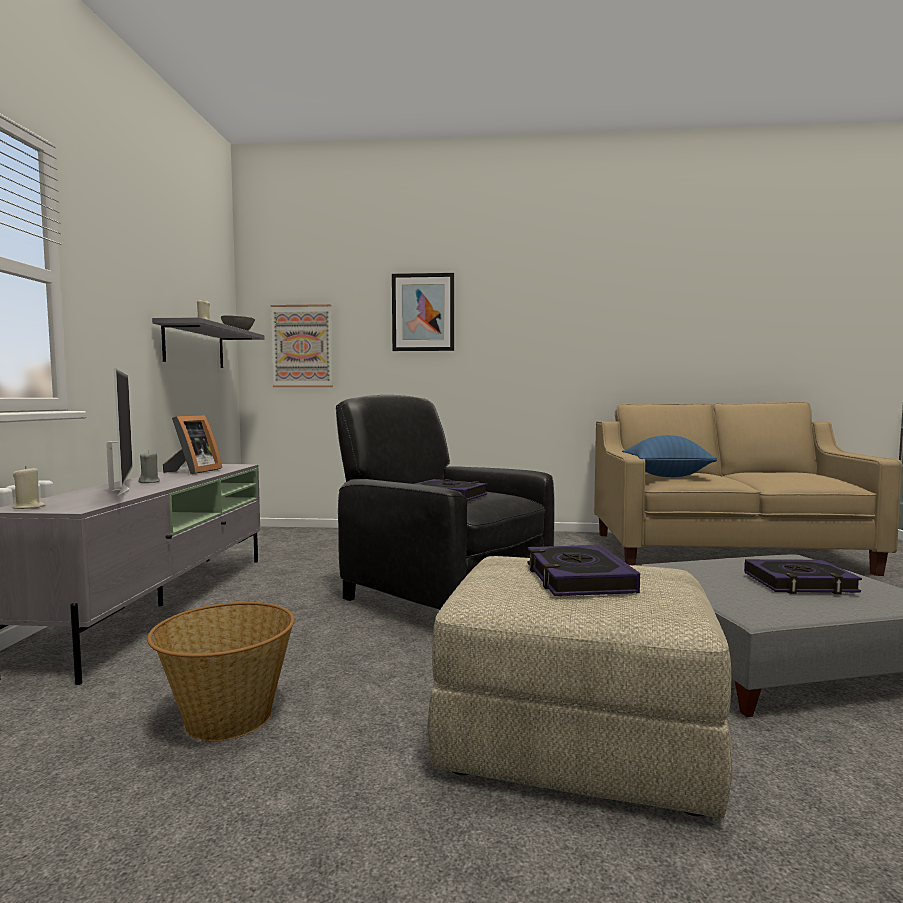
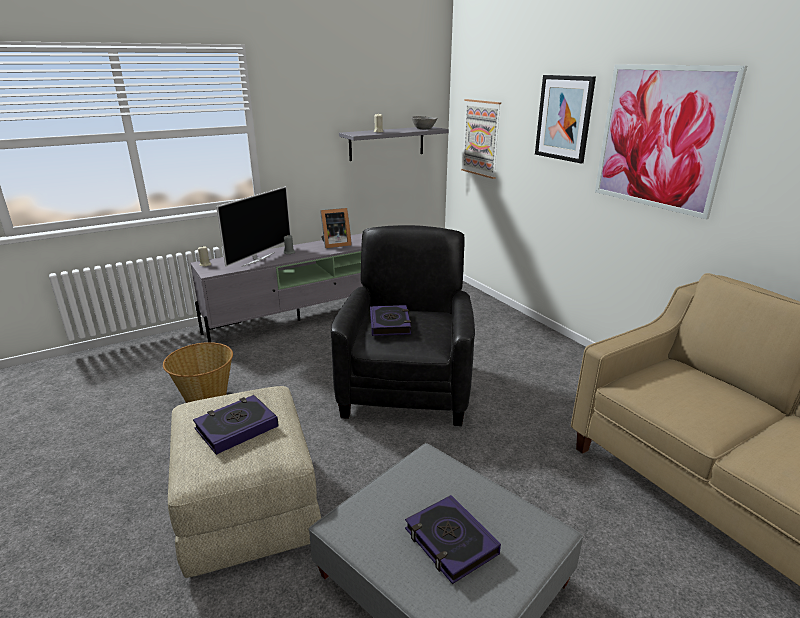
camera: 55 degrees right, 20 degrees up
(530, 318) = (660, 138): none -> picture
(666, 475) = (659, 382): blue pillow -> none

